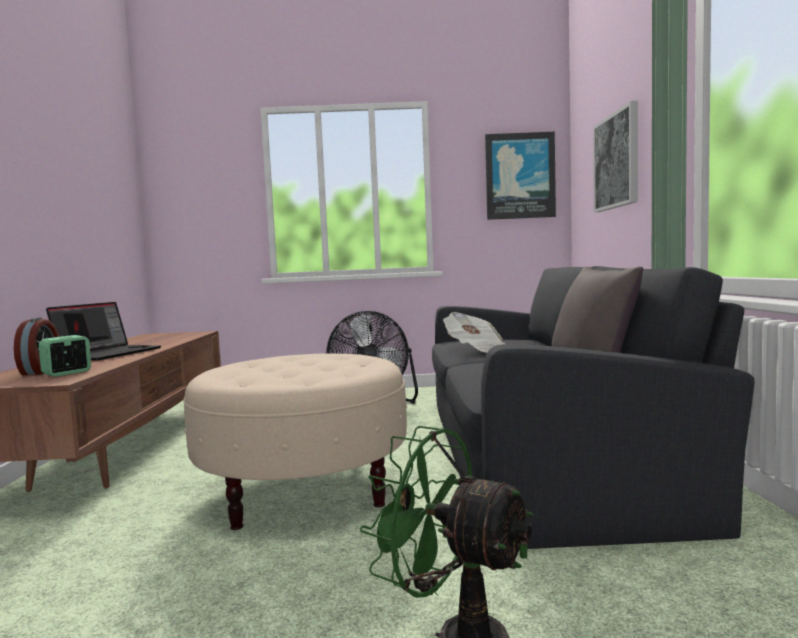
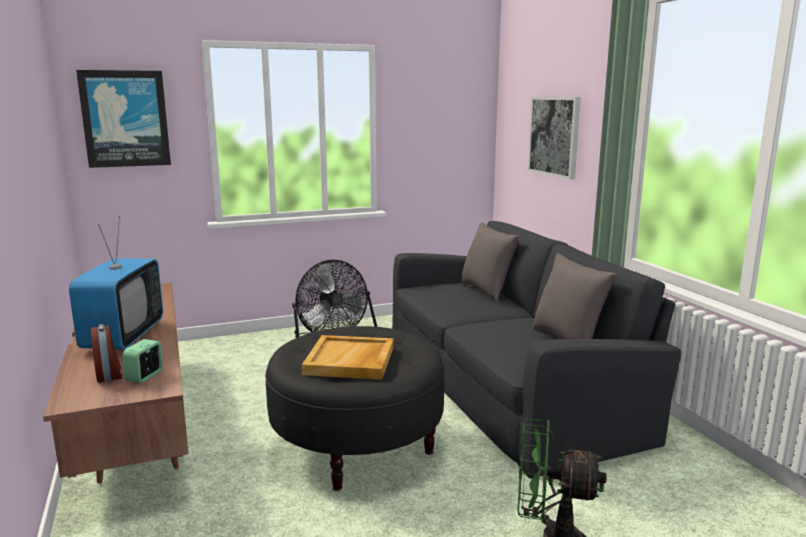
camera: 20 degrees left, 10 degrees up
(109, 353) = (123, 337): laptop -> television
(279, 372) = (350, 361): none -> beige tray
(304, 488) = (358, 445): beige ottoman -> black ottoman
(474, 348) = (451, 304): newspaper -> none
(520, 176) = (455, 122): picture -> picture (125, 119)
(531, 342) = (487, 291): none -> grey pillow

